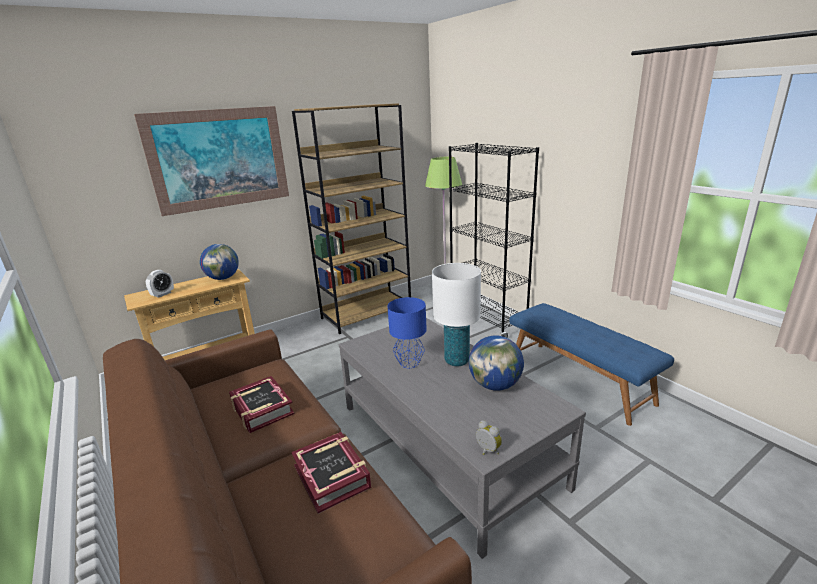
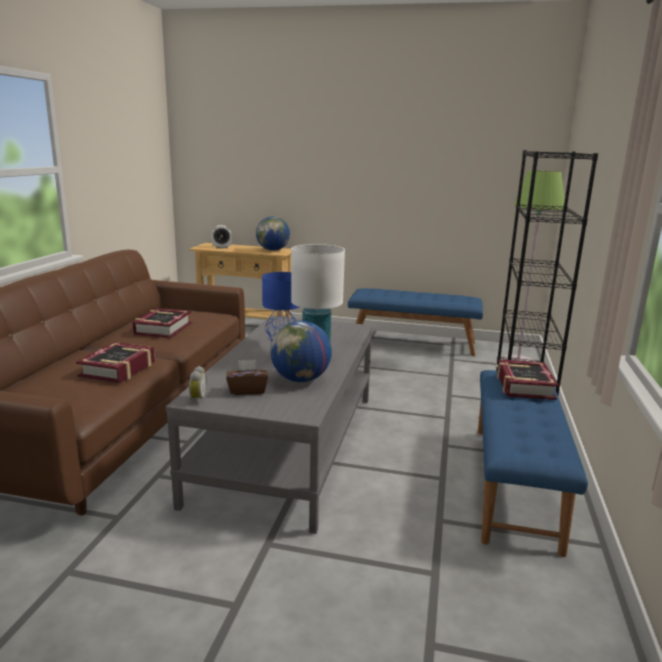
camera: 45 degrees right, 5 degrees down
(219, 159) = (303, 140): picture -> none
(367, 314) = (412, 343): brown bookcase -> blue bench
(492, 418) = (247, 390): none -> brown tissue box
(554, 315) = (524, 386): none -> book

